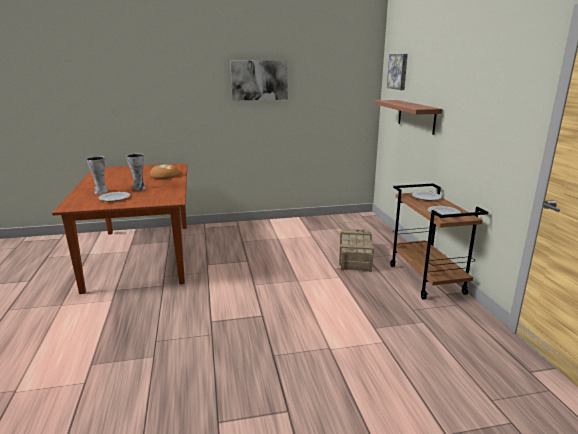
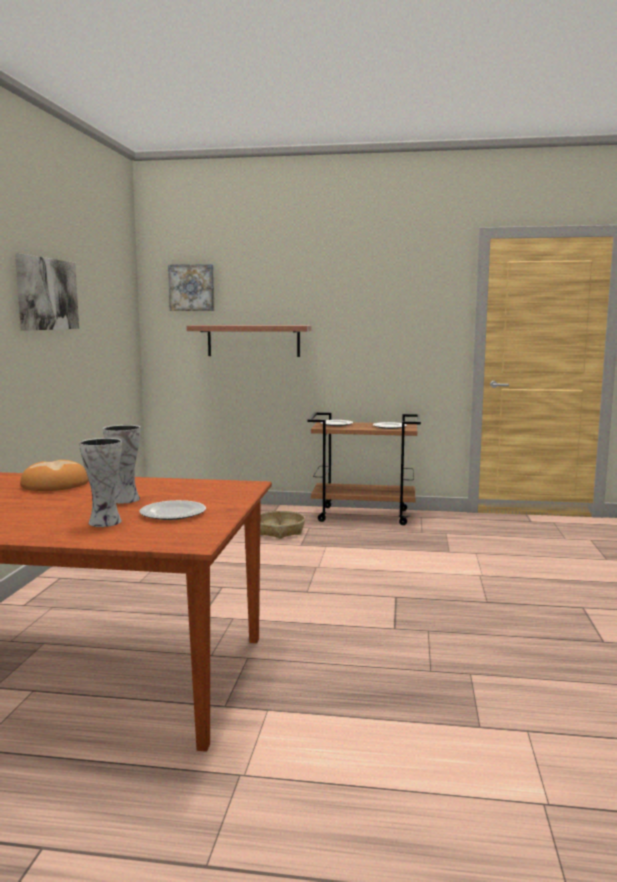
camera: 70 degrees left, 10 degrees down
(355, 257) = (280, 531): crate -> basket

